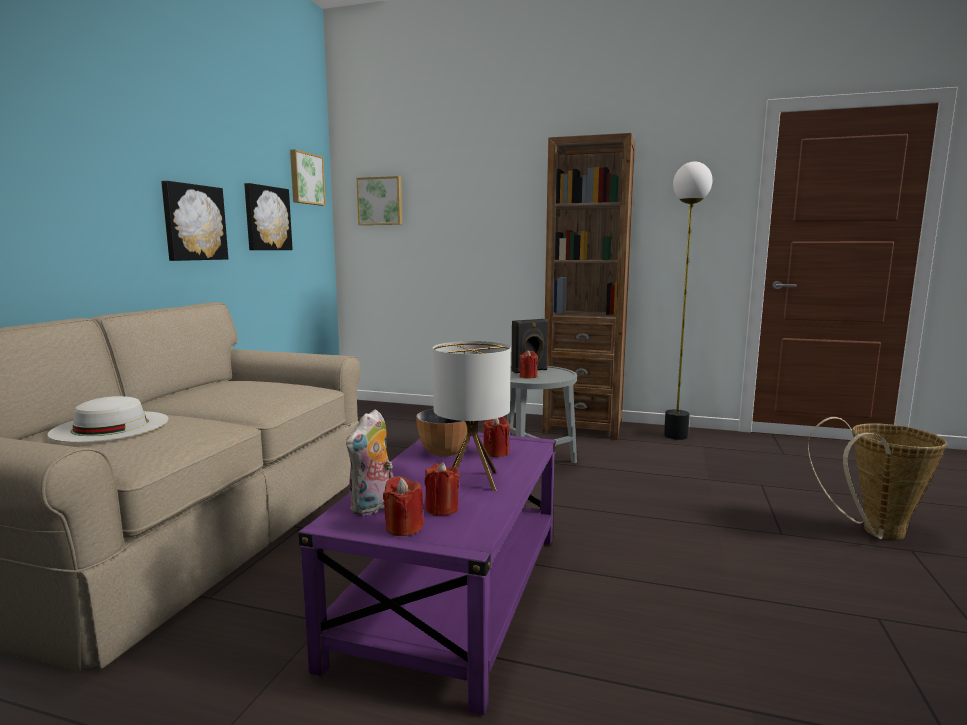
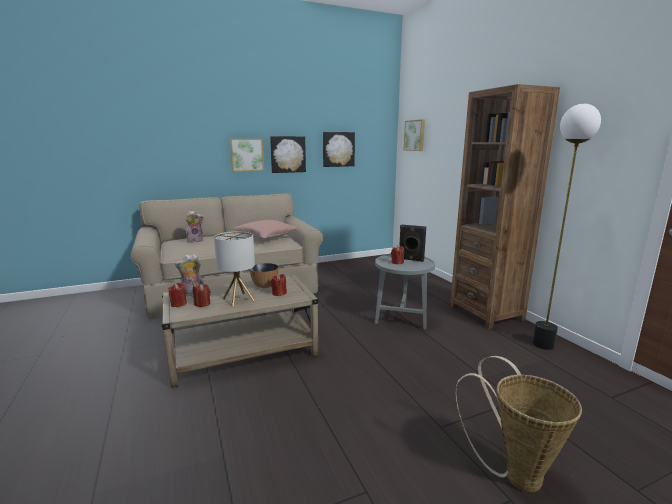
camera: 50 degrees right, 5 degrees up
(110, 426) = (195, 240): white hat -> plush toy
(253, 389) = (266, 237): none -> pink pillow
(306, 178) = (373, 124): picture -> picture (247, 154)
(453, 595) = (243, 352): purple coffee table -> beige coffee table

